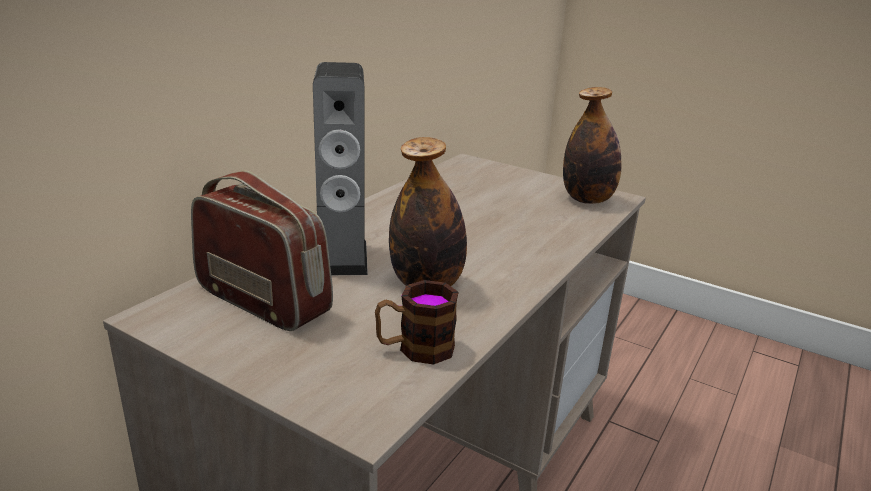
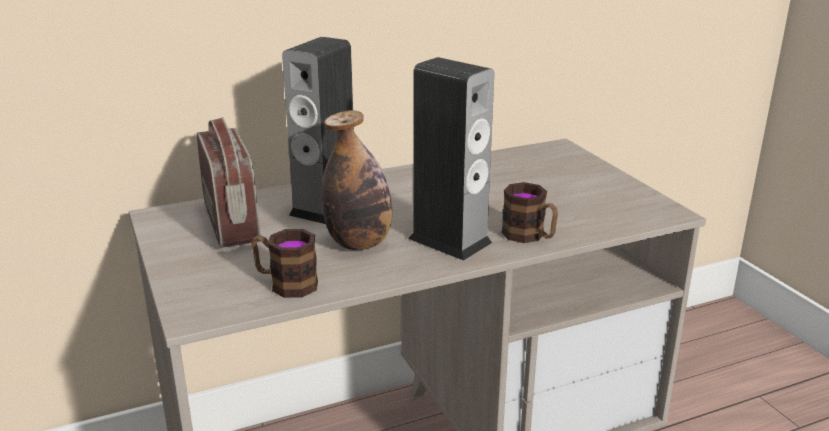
camera: 35 degrees right, 0 degrees up
(501, 260) = (449, 240): none -> speaker
(556, 240) = (529, 236): none -> mug
(587, 199) = (628, 207): bottle -> none

